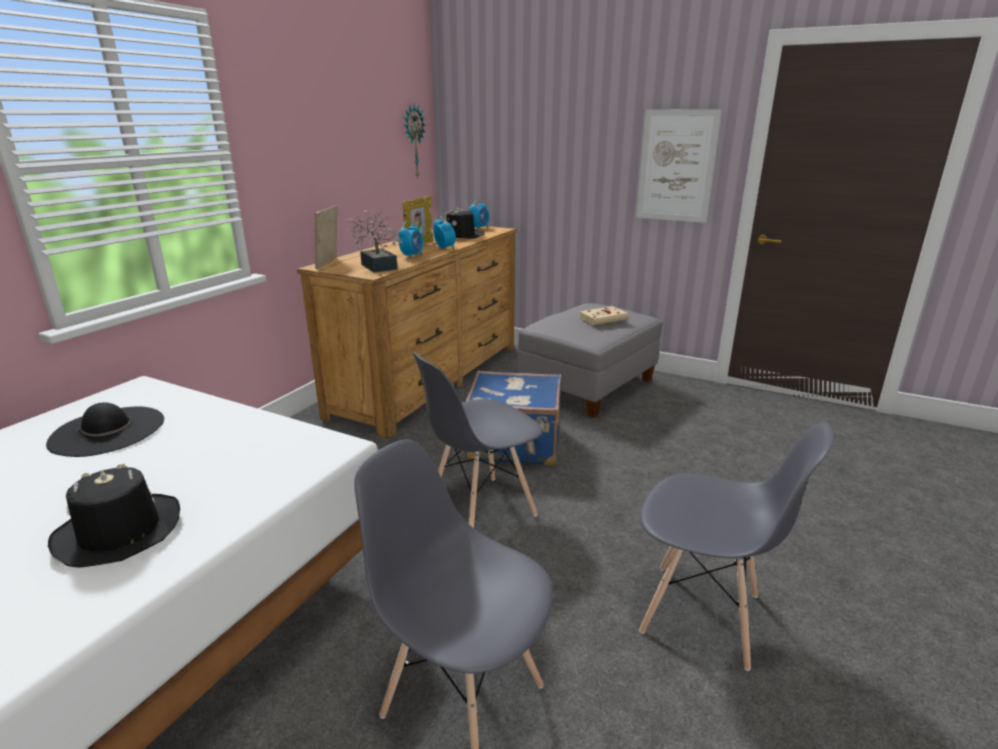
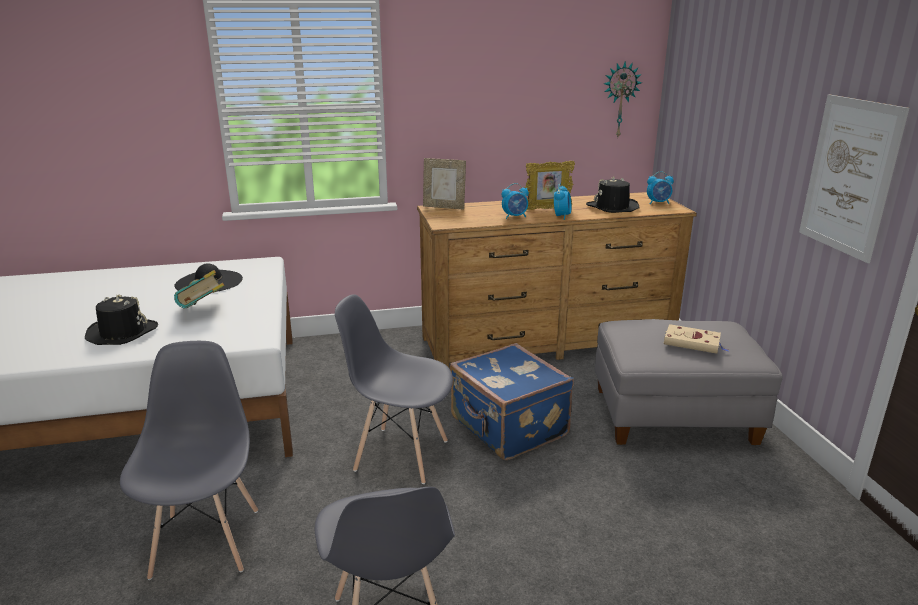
camera: 50 degrees right, 0 degrees up
(187, 457) = (203, 311): none -> book
(329, 263) = (444, 207): picture frame -> picture frame turned 135 degrees counterclockwise
(377, 266) = (467, 218): potted plant -> none

